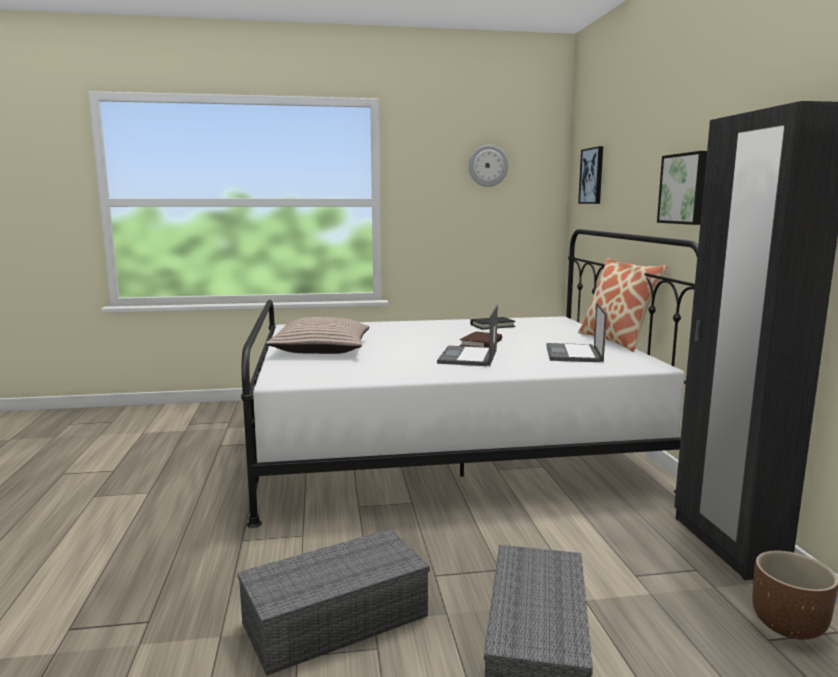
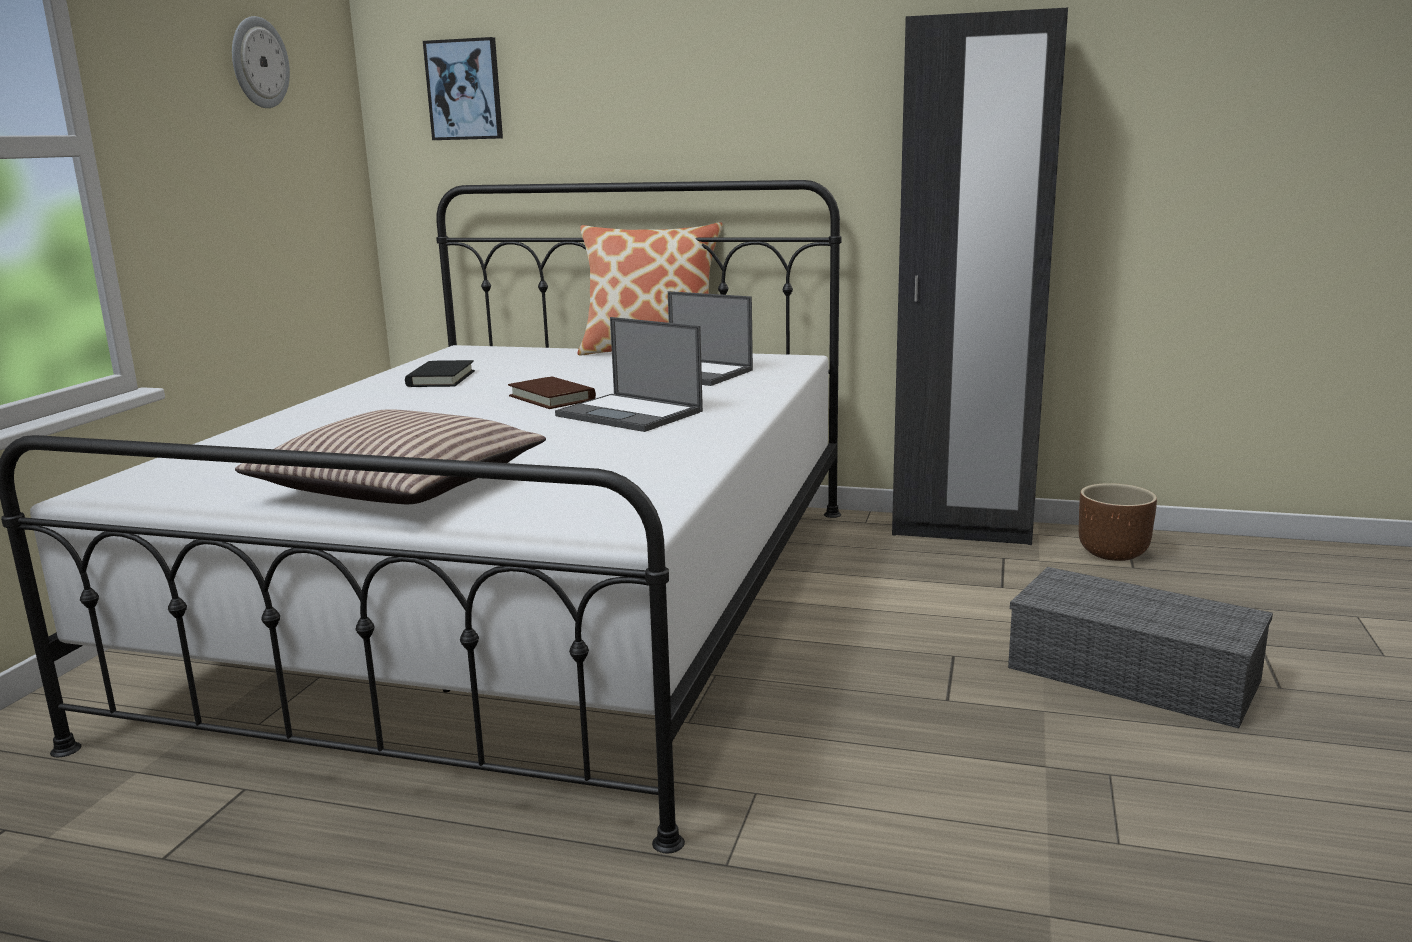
camera: 65 degrees left, 5 degrees up
(337, 617) = (1028, 794): grey storage box -> none
(685, 189) = (752, 109): picture -> none

